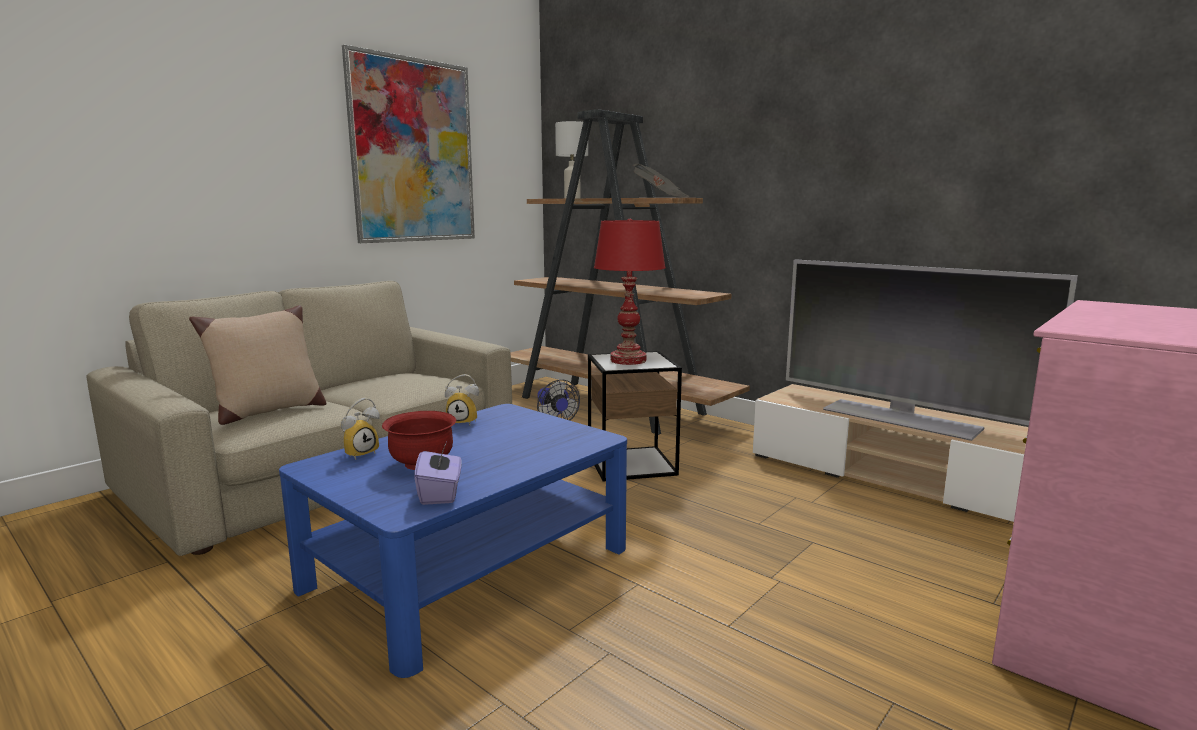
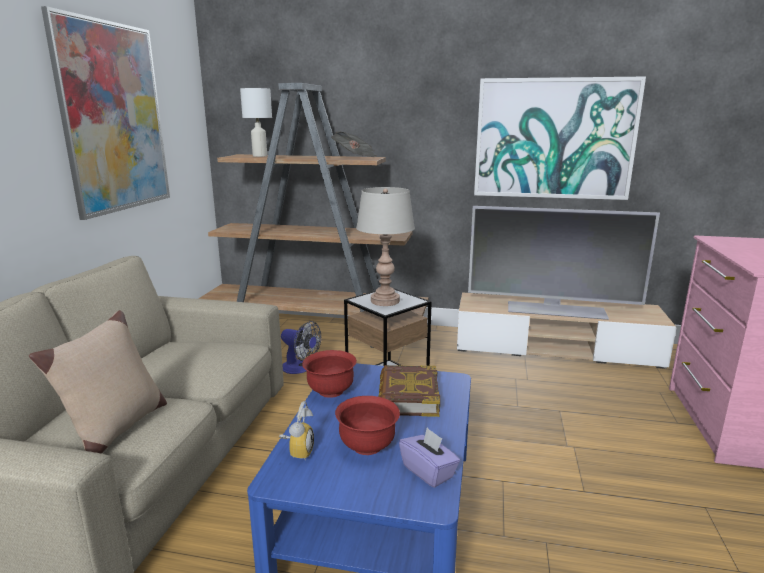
camera: 30 degrees left, 5 degrees up
(464, 422) = (330, 391): alarm clock -> red bowl
(528, 440) = (408, 396): none -> book
(628, 360) = (385, 301): red table lamp -> grey table lamp
(926, 167) = (553, 139): none -> picture

